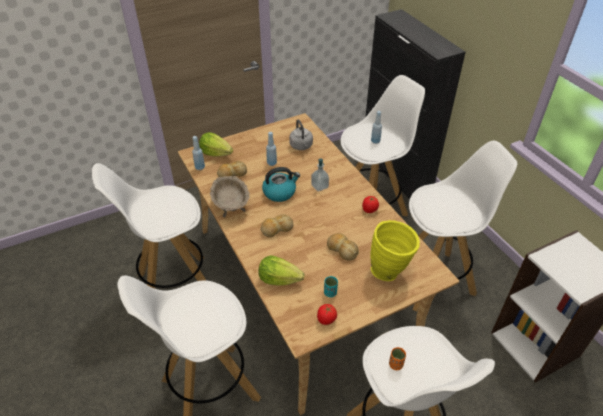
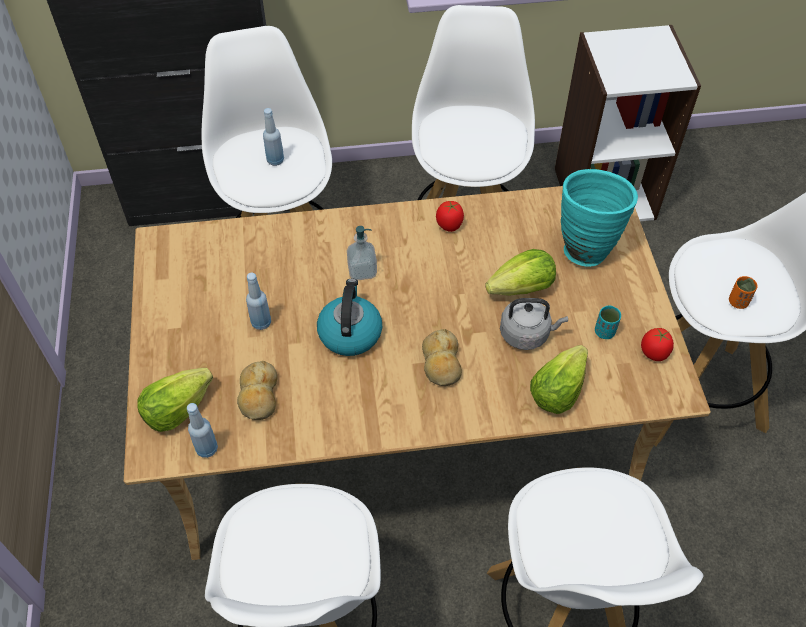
camera: 70 degrees left, 10 degrees up
(230, 205) = (349, 419): beige bowl -> none
(301, 146) = (238, 263): grey kettle -> grey kettle (527, 334)
(342, 249) = (522, 288): bread -> lettuce
(390, 271) = (585, 246): yellow vase -> turquoise vase

